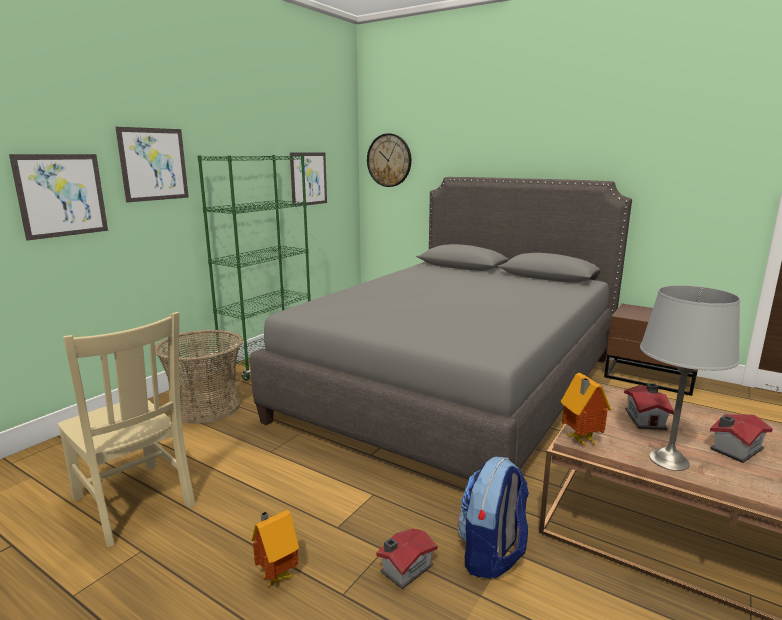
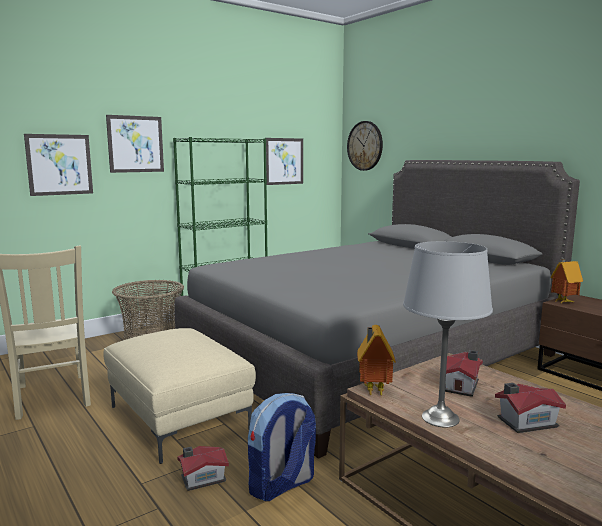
camera: 20 degrees right, 5 degrees down
(276, 576) = (105, 461): toy house -> toy house (562, 302)
(320, 498) = (180, 418): none -> beige ottoman

